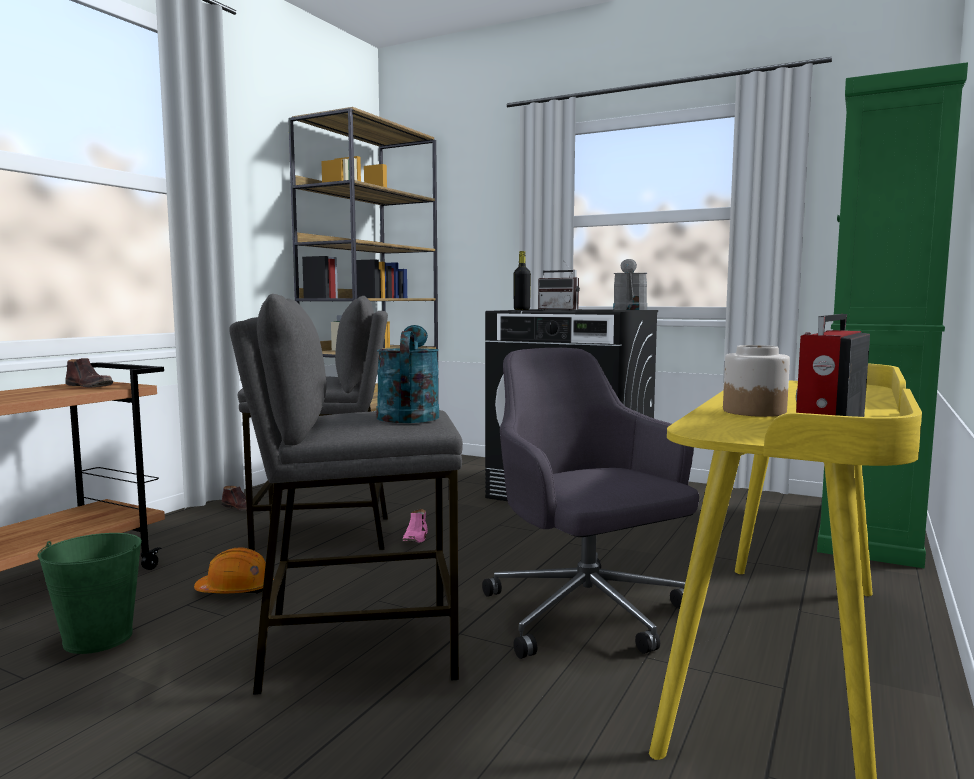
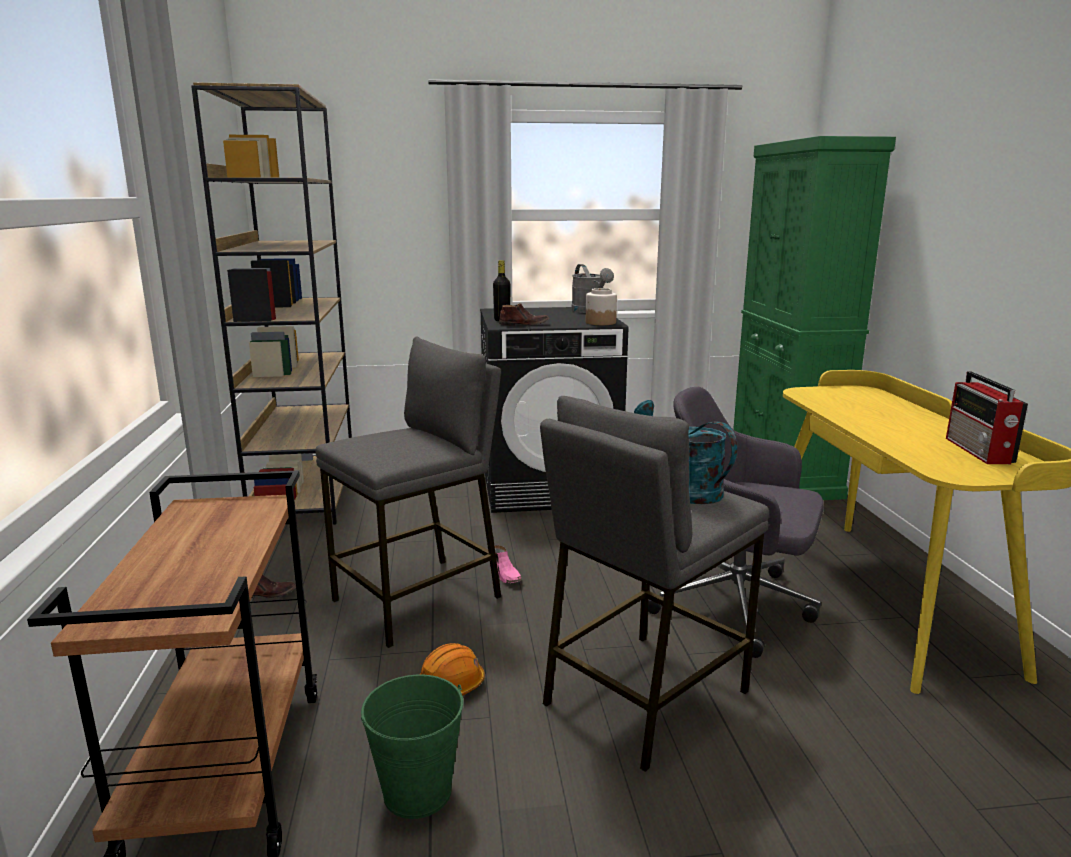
camera: 35 degrees left, 10 degrees up
(90, 386) = (223, 516): brown shoe -> brown shoe (524, 324)
(561, 310) = (548, 320): radio -> none
(754, 411) = (908, 441): jar -> jar (600, 322)

